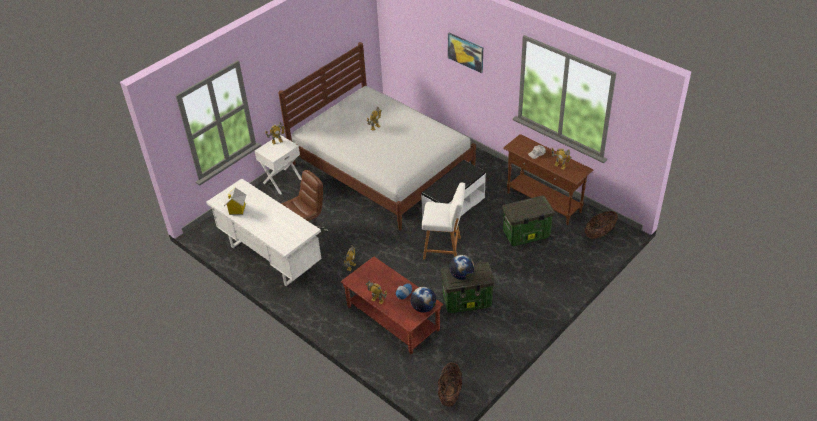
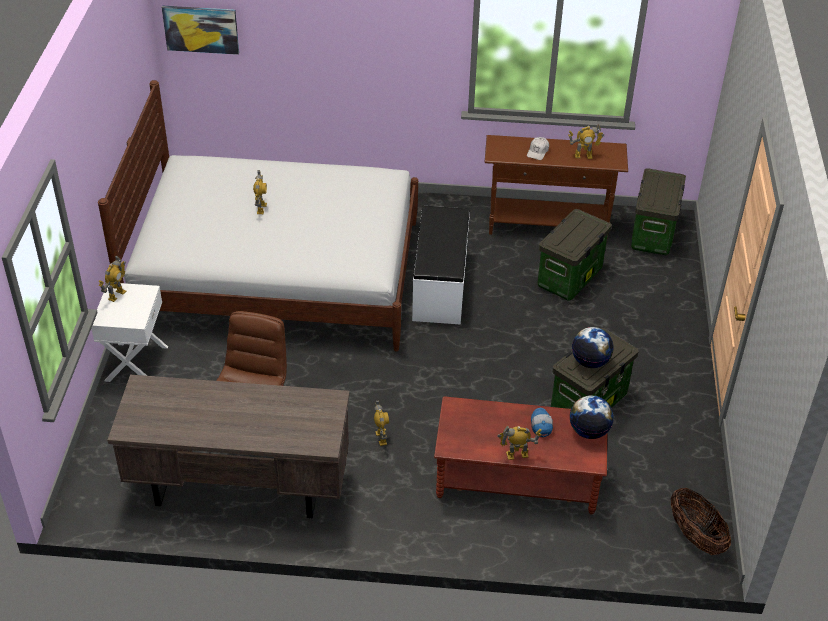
camera: 40 degrees left, 0 degrees up
(237, 209) = (178, 426): toy house -> none
(270, 256) = (238, 487): white desk -> brown desk
(444, 248) = (484, 346): white stool -> none
(465, 52) = (357, 36): picture -> picture (201, 29)
(599, 233) = (653, 235): basket -> storage box

